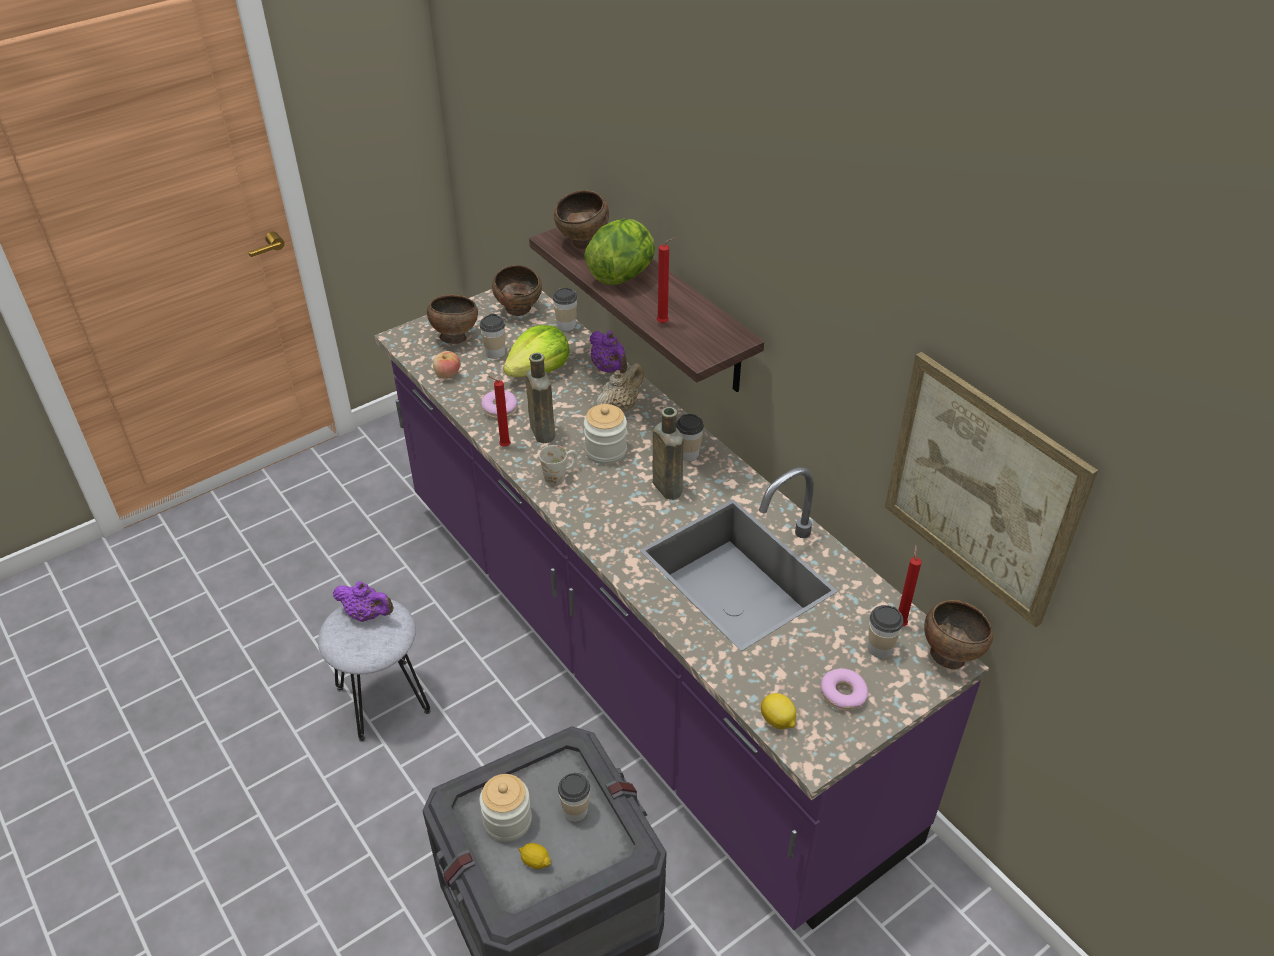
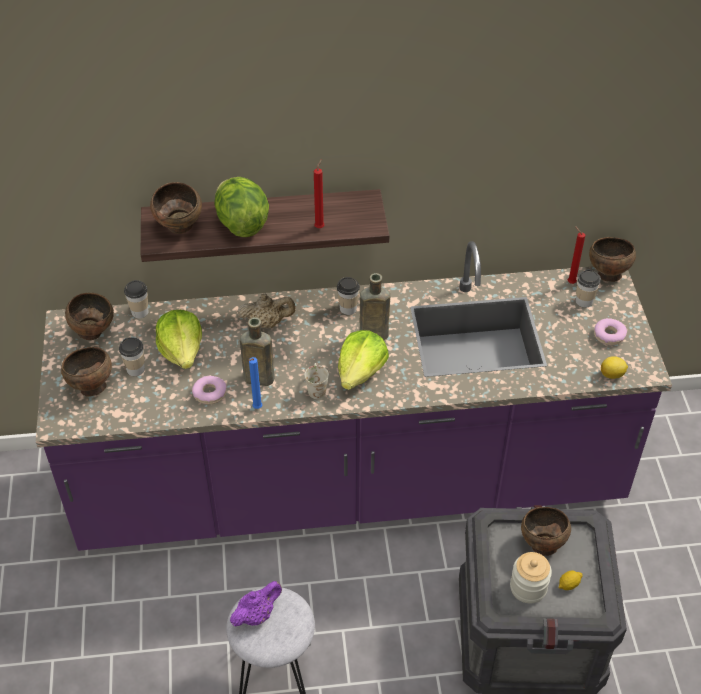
camera: 60 degrees left, 5 degrees up
(447, 374) = (137, 410): apple -> none
(503, 446) = (256, 408): red candle -> blue candle
(575, 811) = (541, 545): cup -> brown bowl
(606, 451) = (309, 351): jar -> none
(607, 499) = (361, 372): none -> lettuce
(610, 369) = (217, 309): purple teapot -> none
(619, 407) = (267, 323): beige teapot -> beige teapot turned 105 degrees clockwise
(981, 489) = (598, 165): picture -> none

